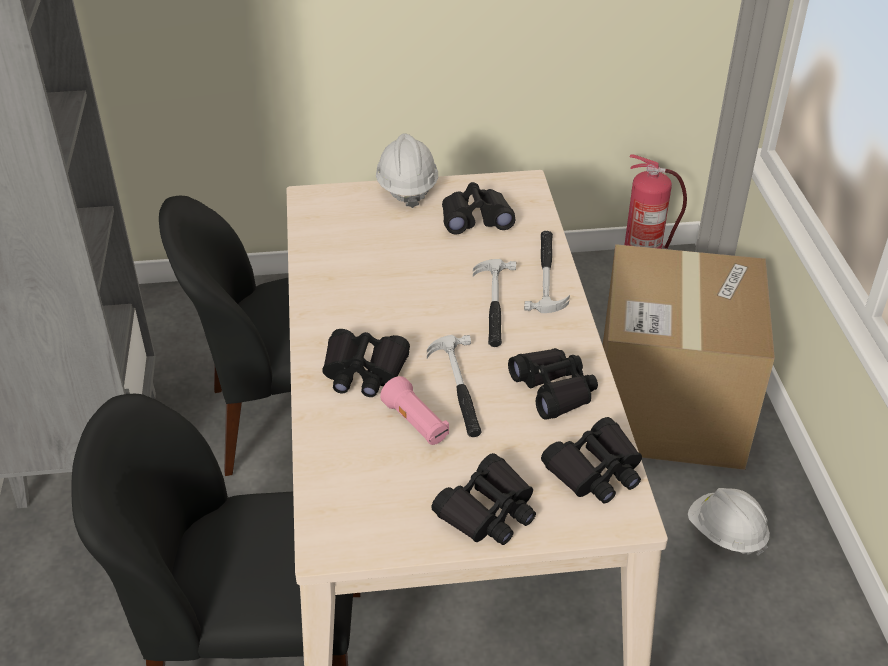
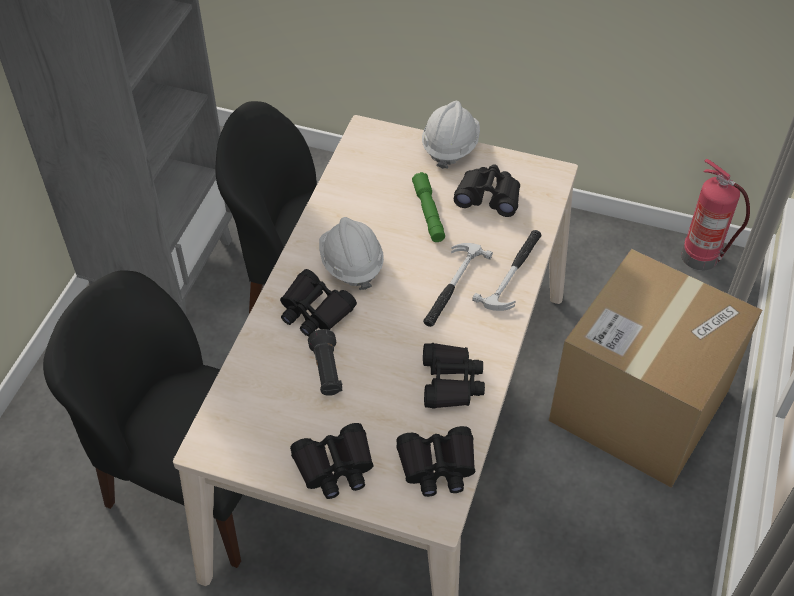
camera: 25 degrees right, 10 degrees up
(416, 423) = (326, 371): pink flashlight -> black flashlight
(424, 249) = (428, 213): none -> green flashlight
(459, 388) = (377, 353): hammer -> none
(725, 533) = (617, 537): white hard hat -> white hard hat (351, 264)

